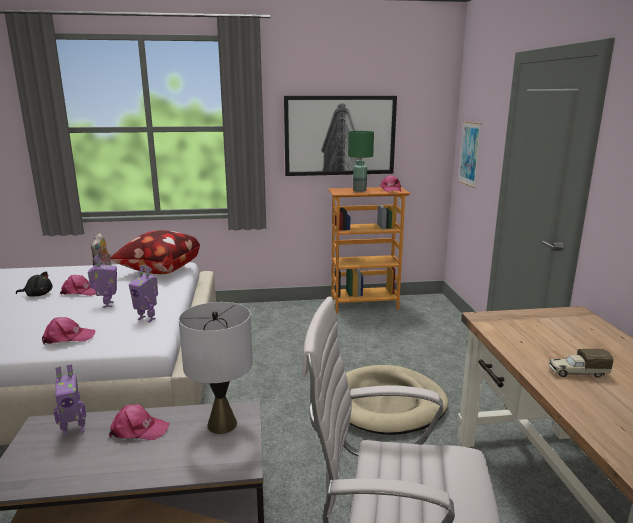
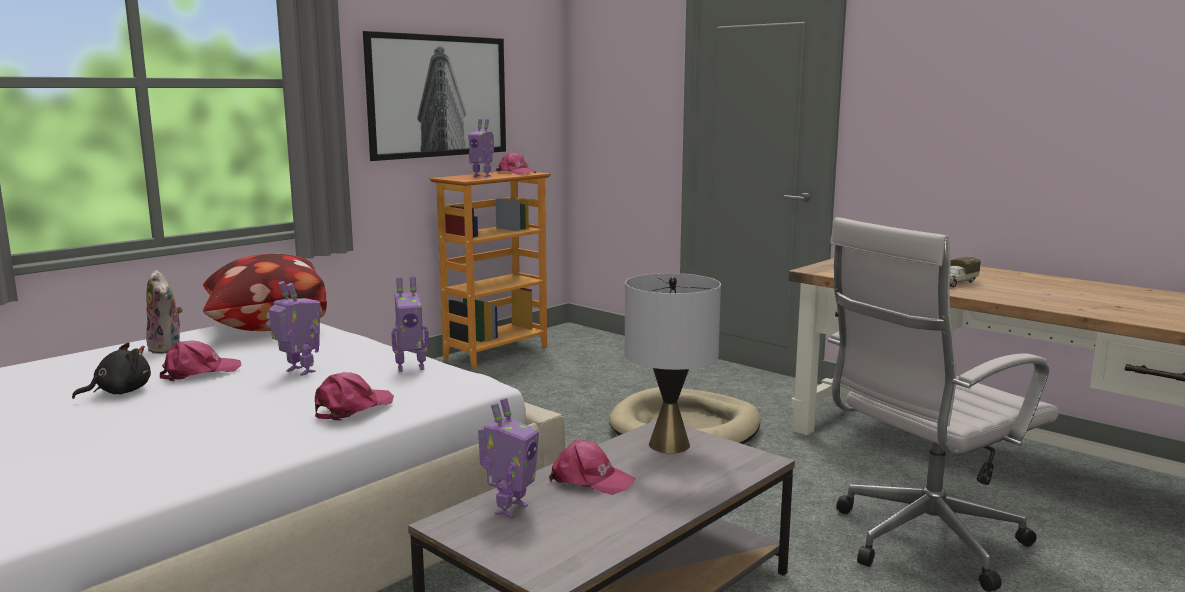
camera: 40 degrees left, 5 degrees down
(138, 430) = (590, 480): pink cap -> pink cap turned 60 degrees clockwise
(360, 190) = (482, 176): green table lamp -> toy robot
(469, 153) = (606, 116): picture -> none

